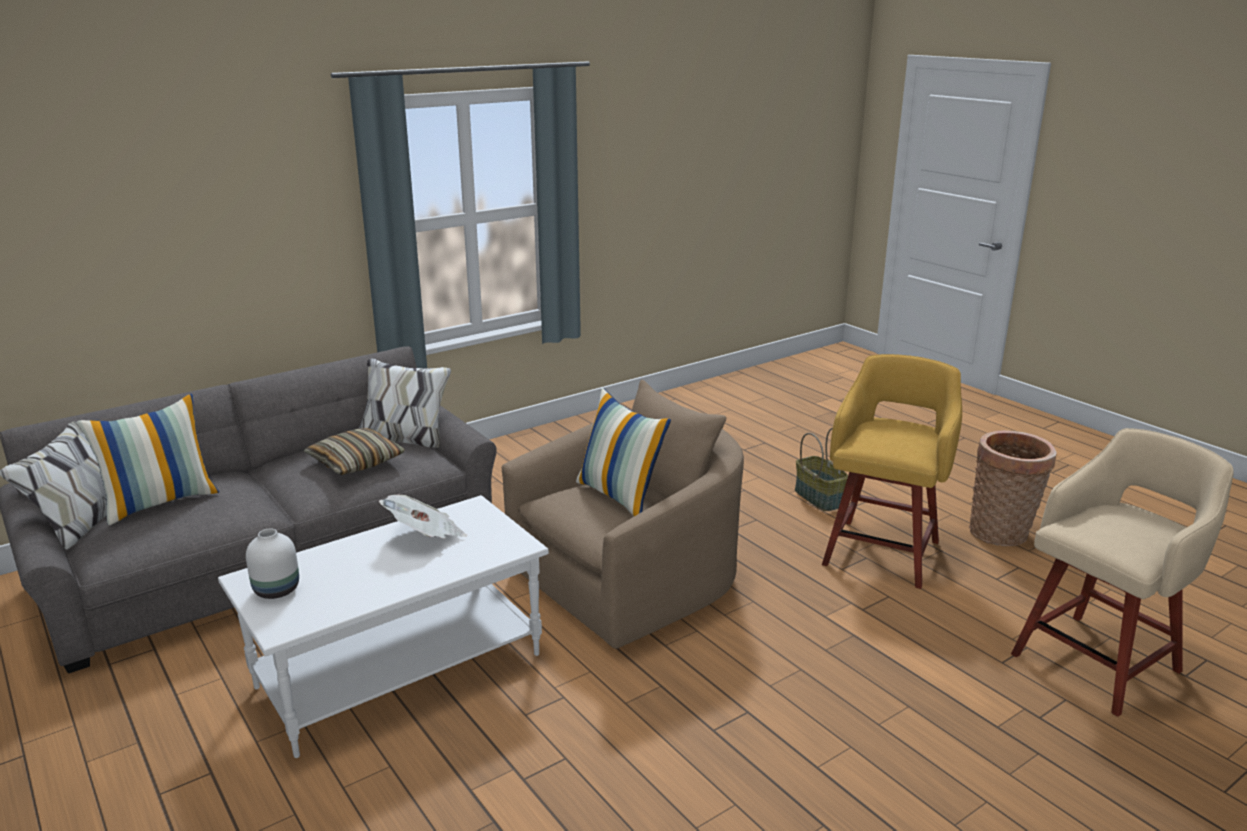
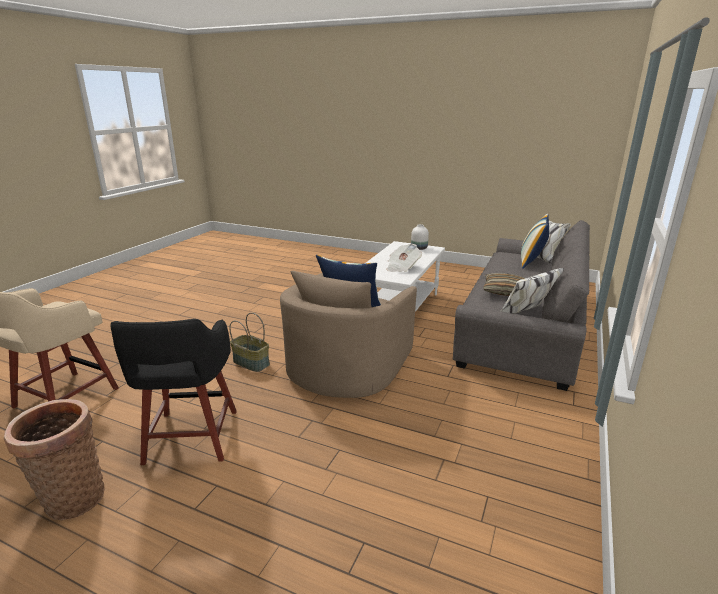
camera: 150 degrees right, 0 degrees up
(818, 498) = (254, 484): basket -> basket (252, 363)
(883, 551) = (190, 439): yellow stool -> black stool

